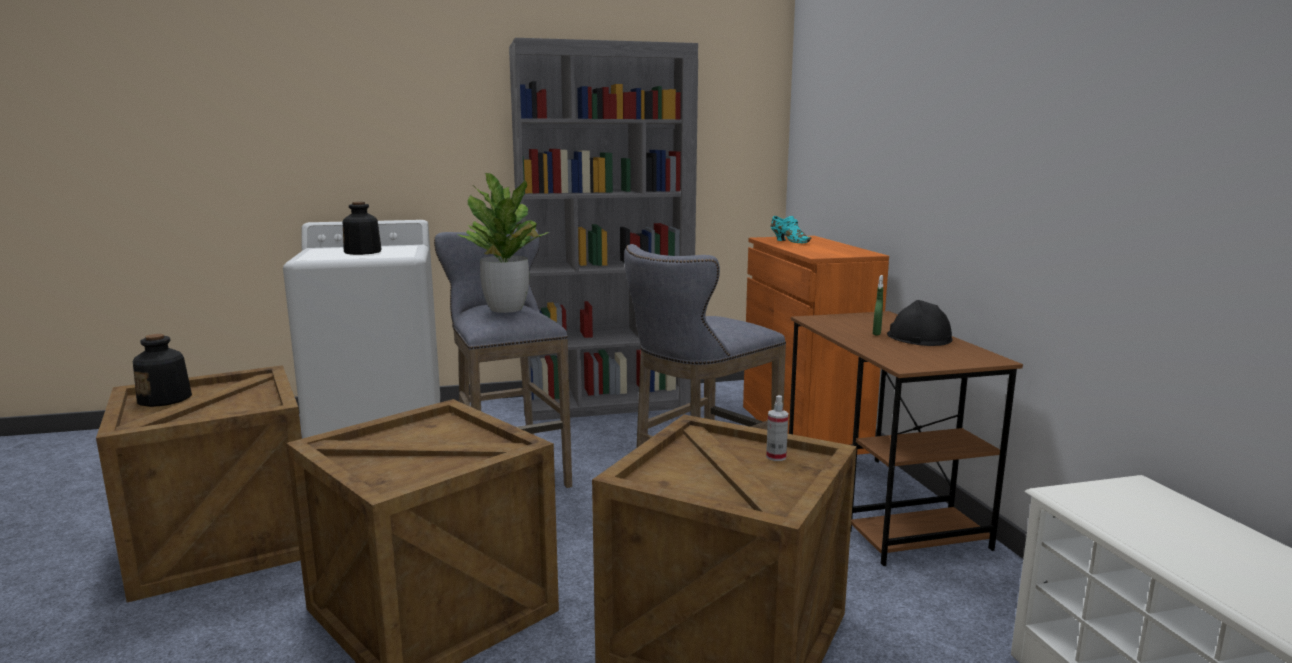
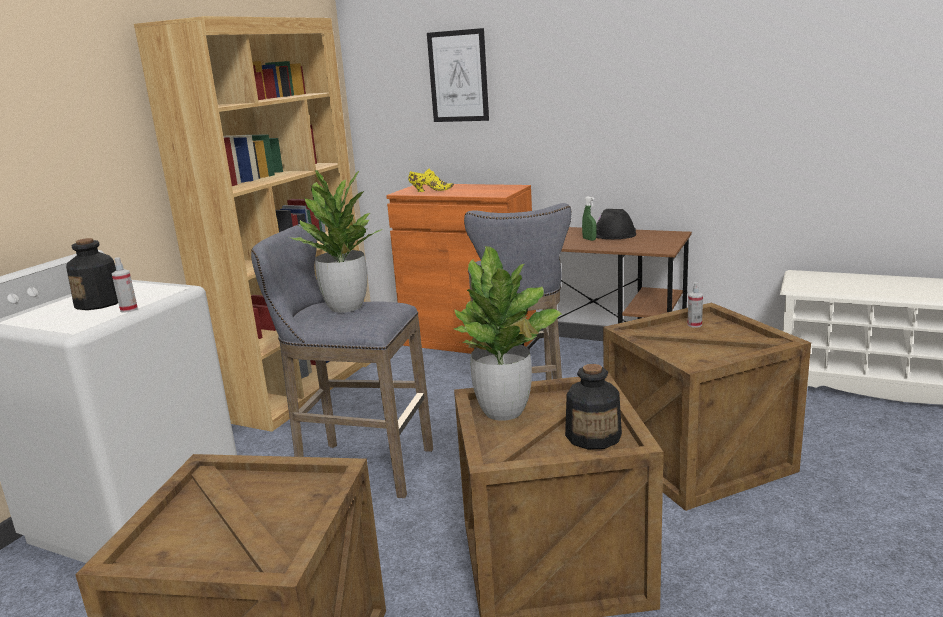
camera: 50 degrees left, 5 degrees up
(165, 399) = (177, 542): bottle -> bottle (593, 436)
(352, 258) = (129, 309): none -> spray bottle
(433, 429) = (504, 412): none -> potted plant
(607, 403) = (299, 388): grey bookcase -> brown bookcase
(789, 241) = (430, 191): turquoise shoe -> yellow shoe
(855, 113) = (458, 76): none -> picture

